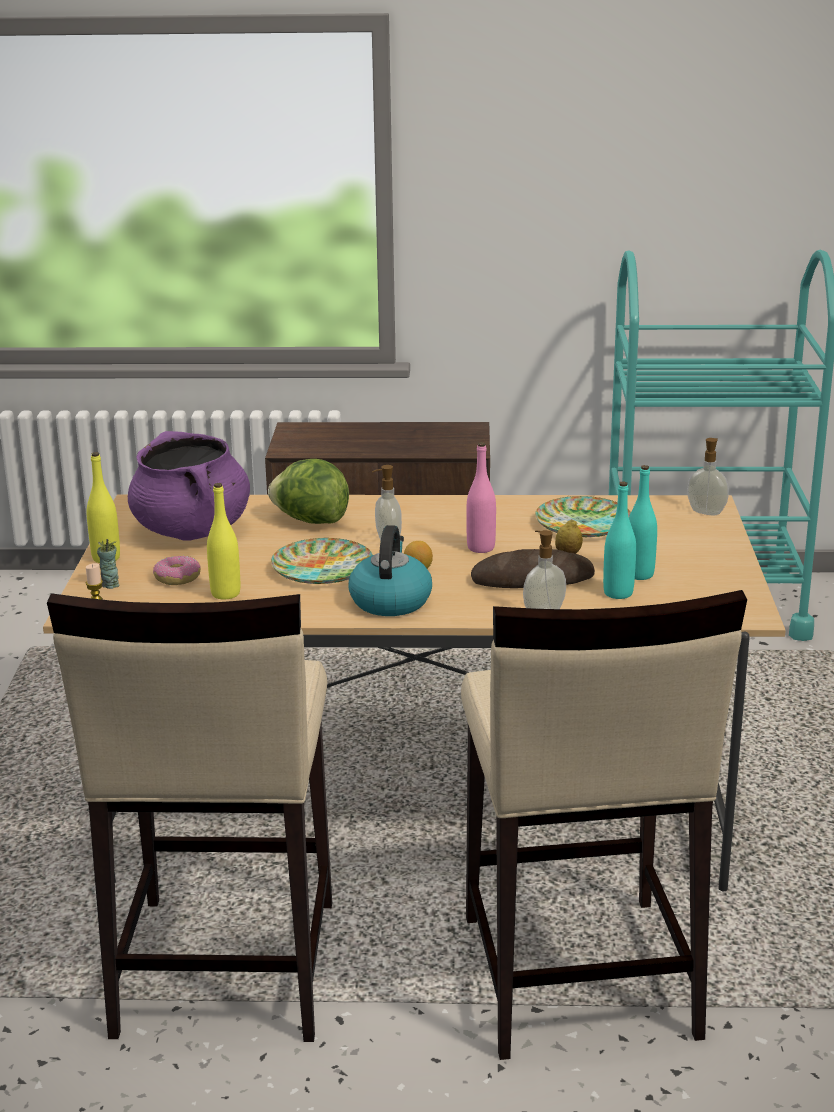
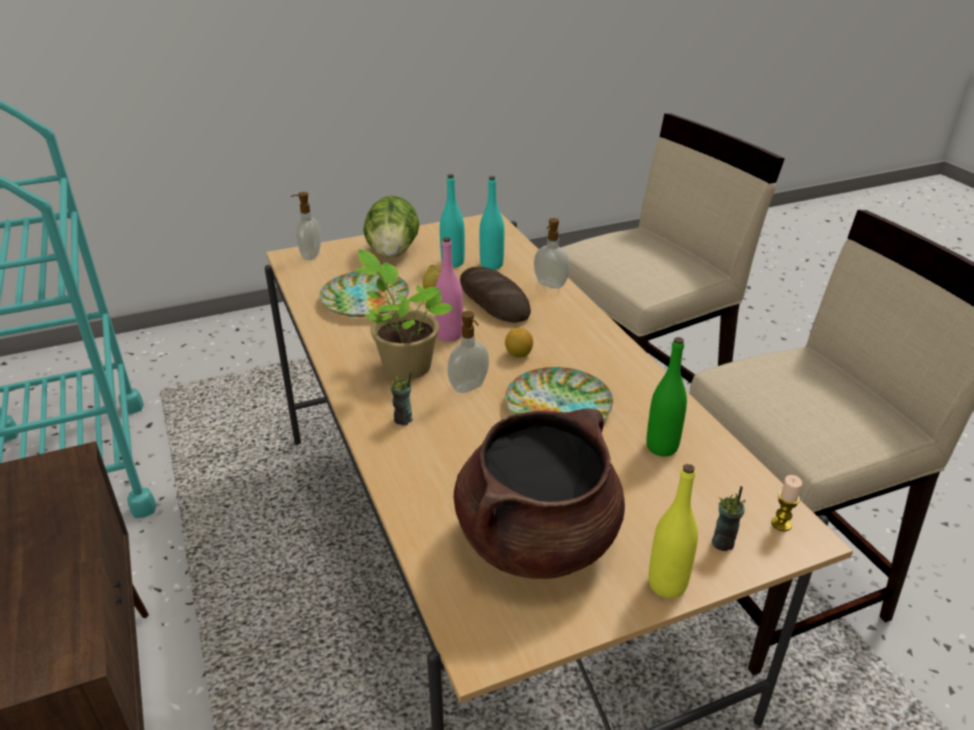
camera: 115 degrees left, 10 degrees up
(178, 578) = (660, 495): donut -> none
(192, 531) = (537, 539): purple cooking pot -> brown cooking pot
(225, 593) = (662, 447): yellow bottle -> green bottle
(310, 521) = (448, 454): lettuce -> lettuce (393, 252)
(369, 513) = (403, 420): none -> cup
(390, 601) = (589, 352): kettle -> none
(447, 523) = (404, 365): none -> potted plant

